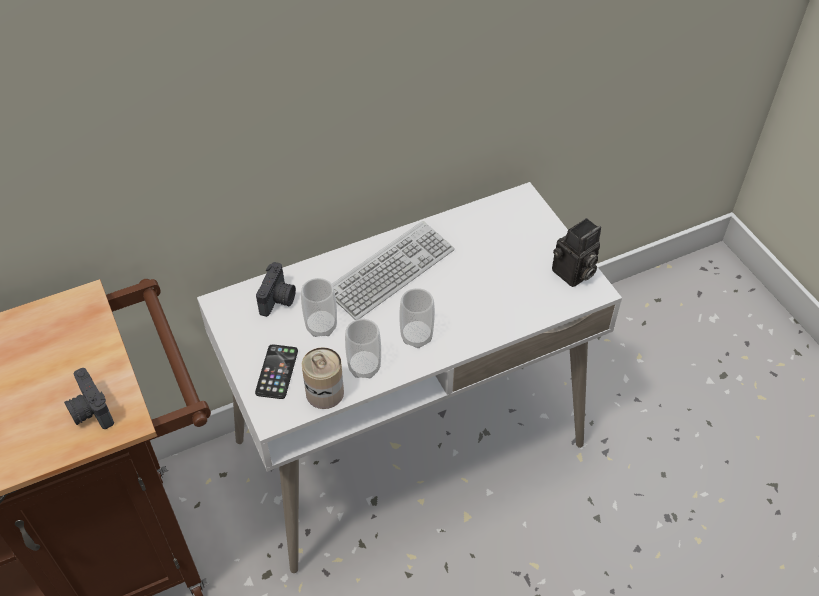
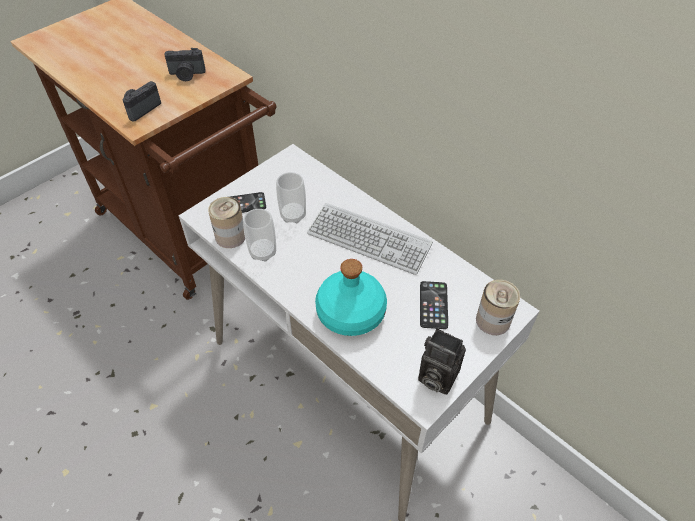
camera: 70 degrees right, 0 degrees up
(278, 300) = (308, 184): camera -> camera (187, 75)
(416, 336) = (306, 276): cup -> none
(479, 314) = (350, 313): none -> turquoise bottle
(495, 249) = (433, 305): none -> phone
(529, 215) = (493, 320): none -> can

